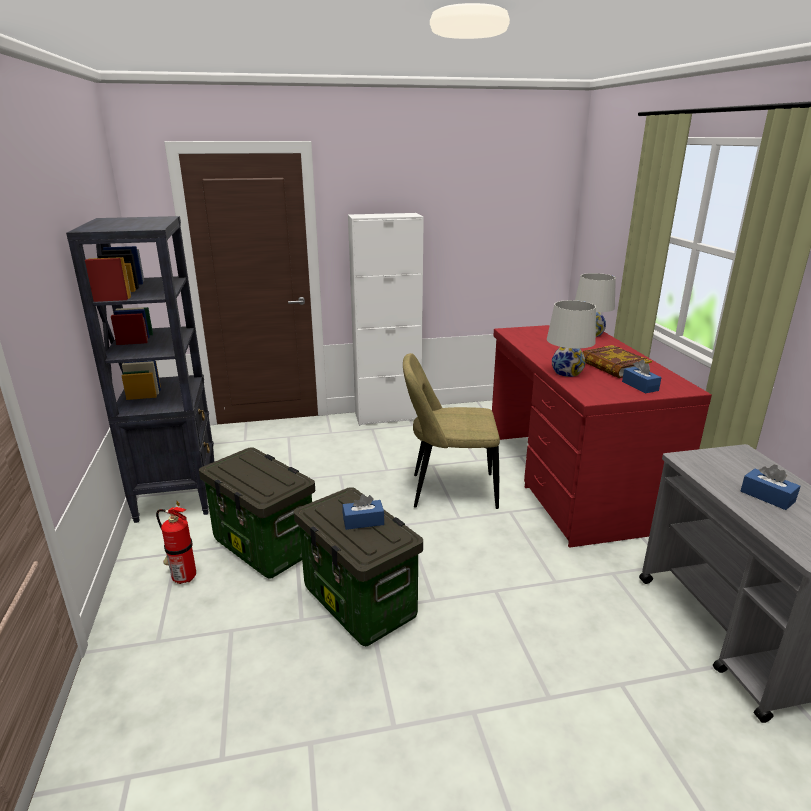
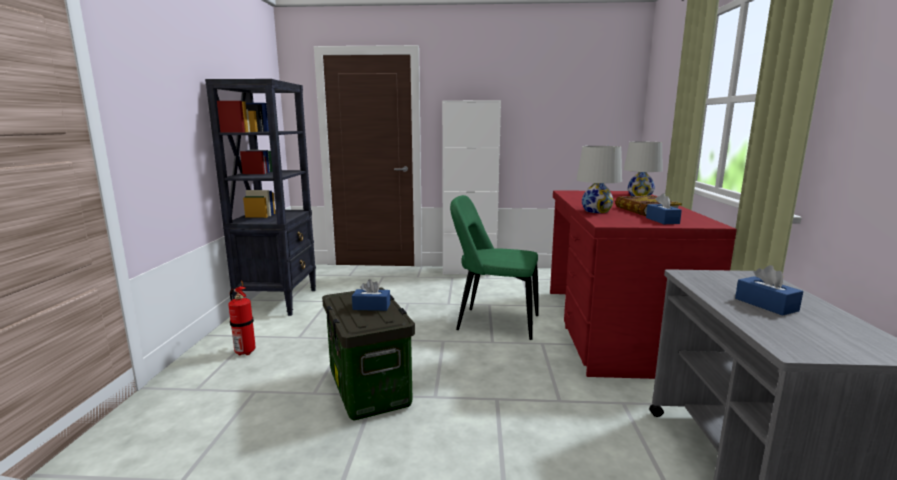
camera: 15 degrees right, 10 degrees down
(266, 547) = (319, 341): storage box -> none
(449, 491) = (493, 323): beige chair -> green chair

